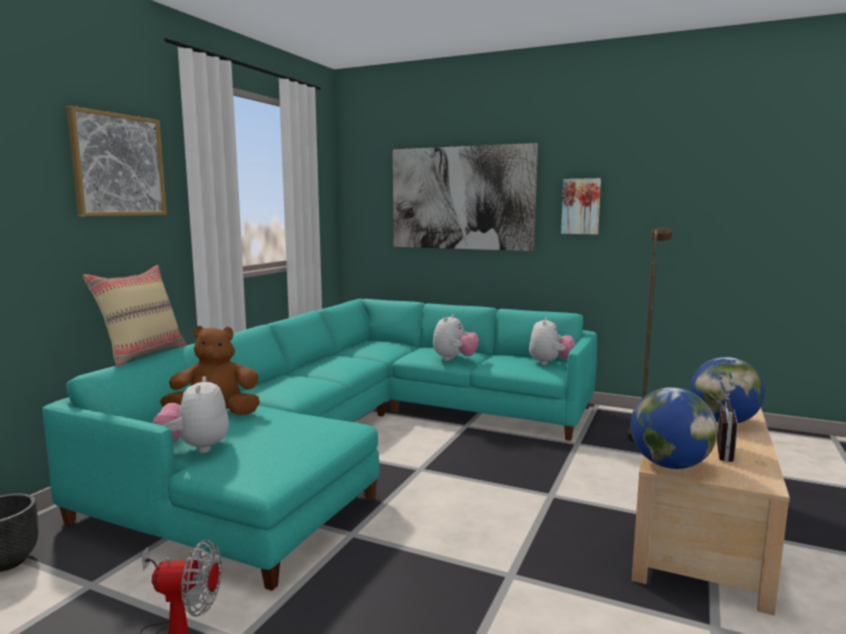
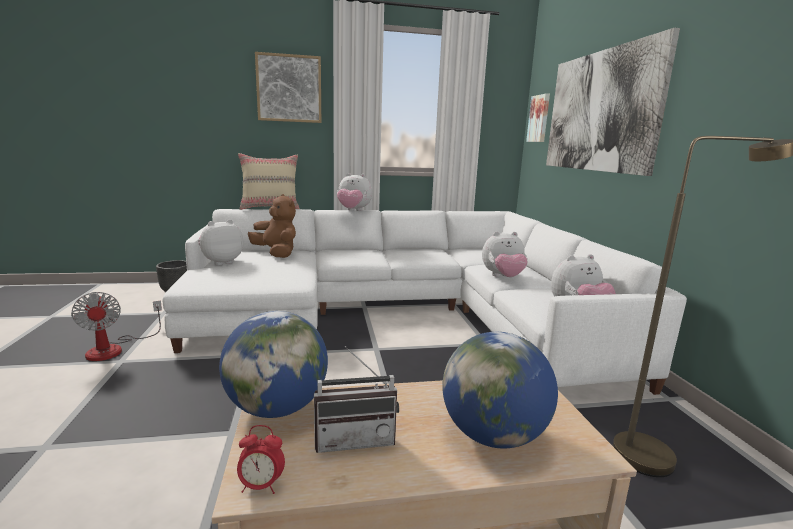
camera: 55 degrees right, 5 degrees up
(249, 331) = (353, 211): none -> plush toy
(357, 436) = (401, 313): turquoise sofa -> white sofa
(581, 206) = (714, 113): picture -> picture (539, 118)
(762, 481) = (261, 486): none -> alarm clock

